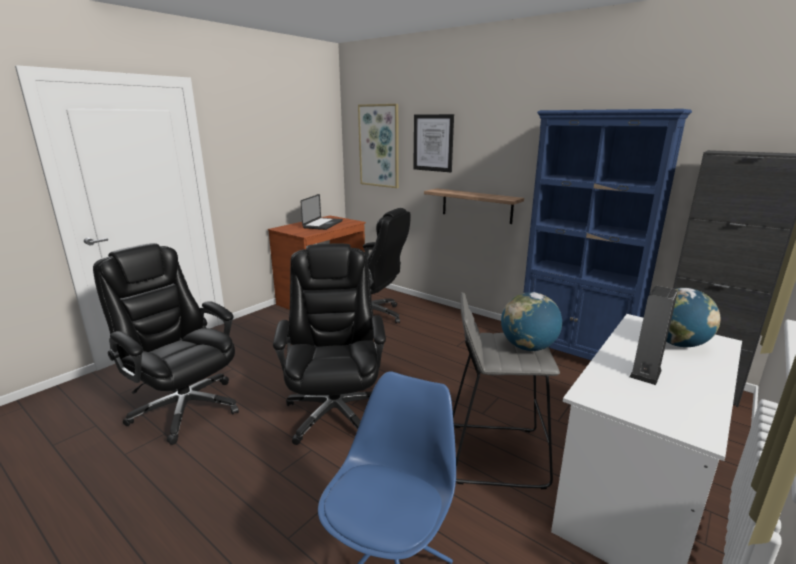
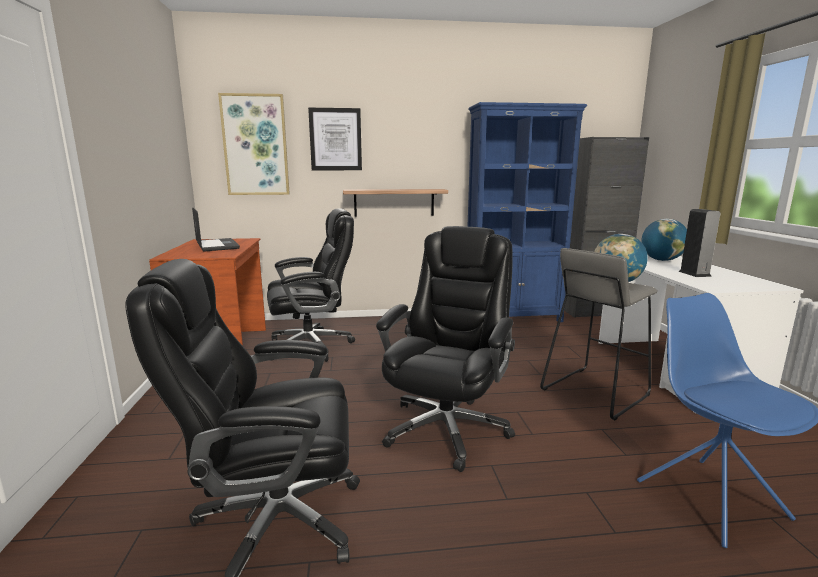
camera: 45 degrees left, 5 degrees down
(336, 412) = (447, 428): black office chair -> black office chair turned 75 degrees clockwise

